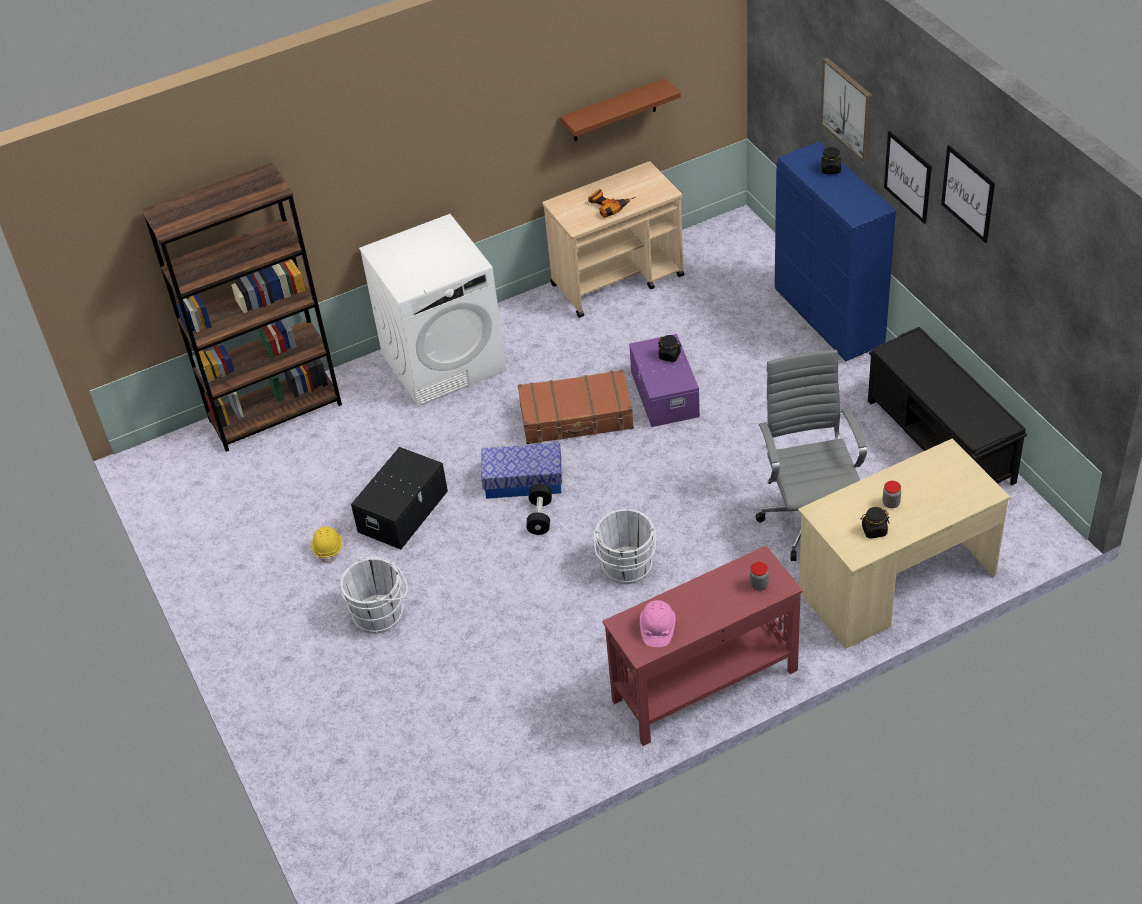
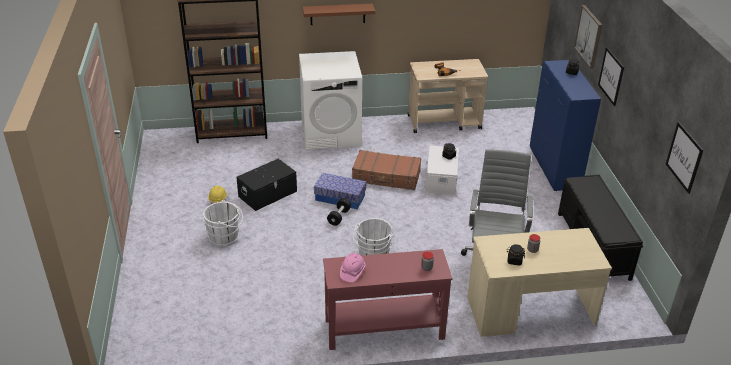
camera: 15 degrees right, 10 degrees down
(614, 111) = (462, 21): brown shelf -> brown shelf (337, 14)
(663, 394) = (440, 179): purple storage box -> white storage box
(968, 193) = (640, 82): picture -> picture (684, 157)

